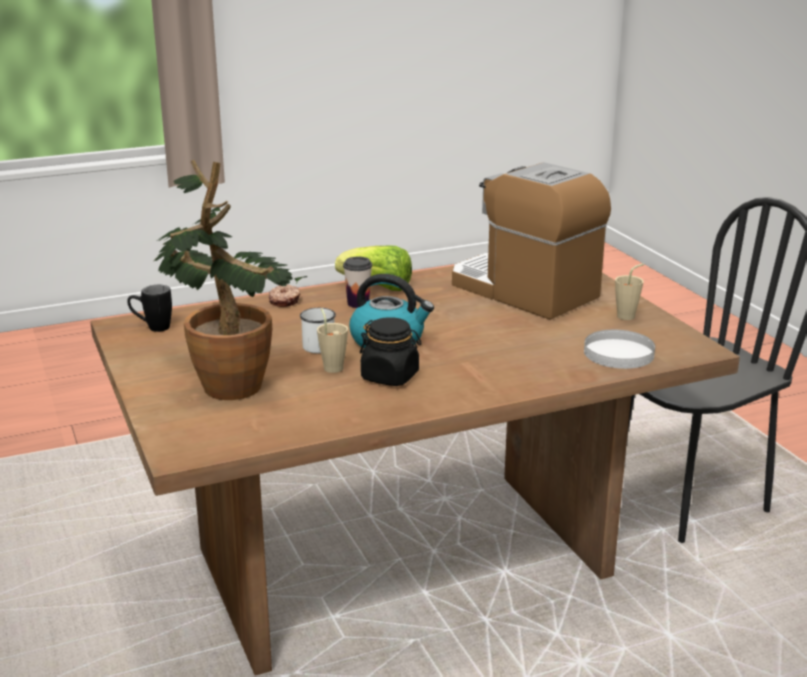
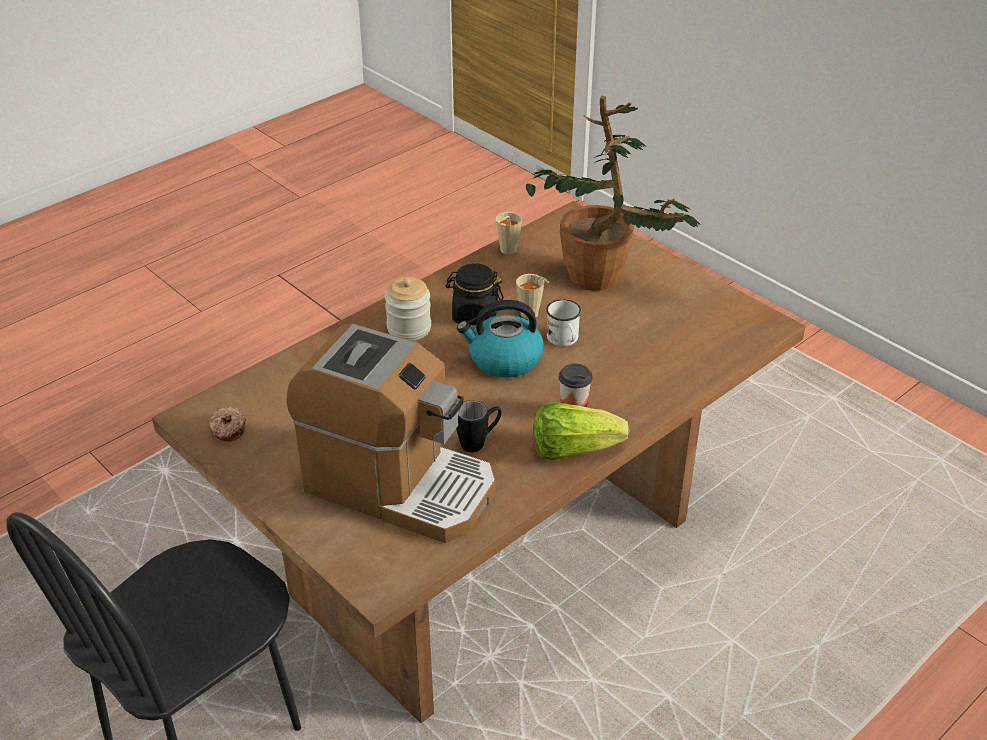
camera: 160 degrees right, 15 degrees up
(152, 328) = (736, 327): black mug -> black mug (479, 442)
(285, 301) = (652, 398): donut -> donut (227, 429)
(466, 377) = (409, 328): none -> jar
(618, 353) = (275, 392): white plate -> none
(629, 315) = (266, 462): beige cup -> beige cup (506, 251)

